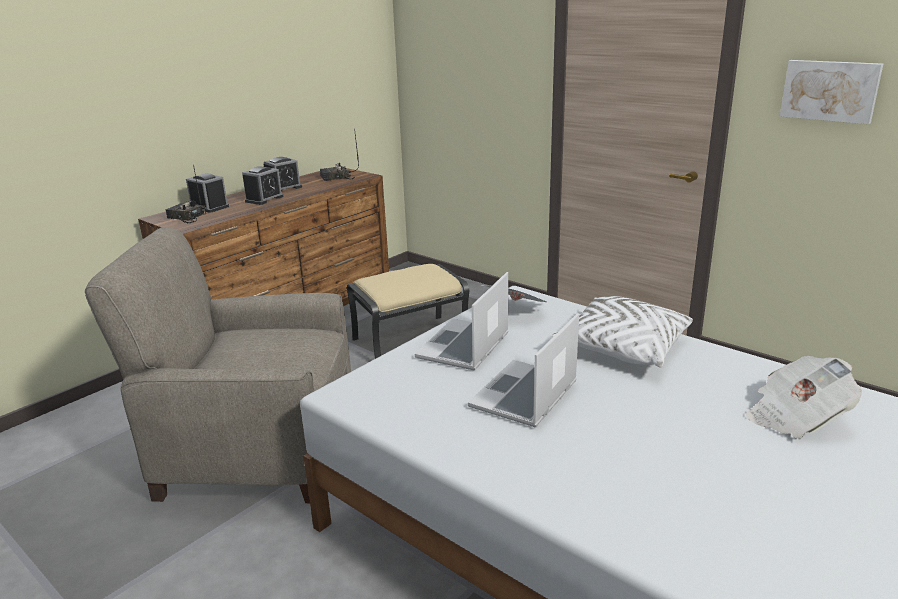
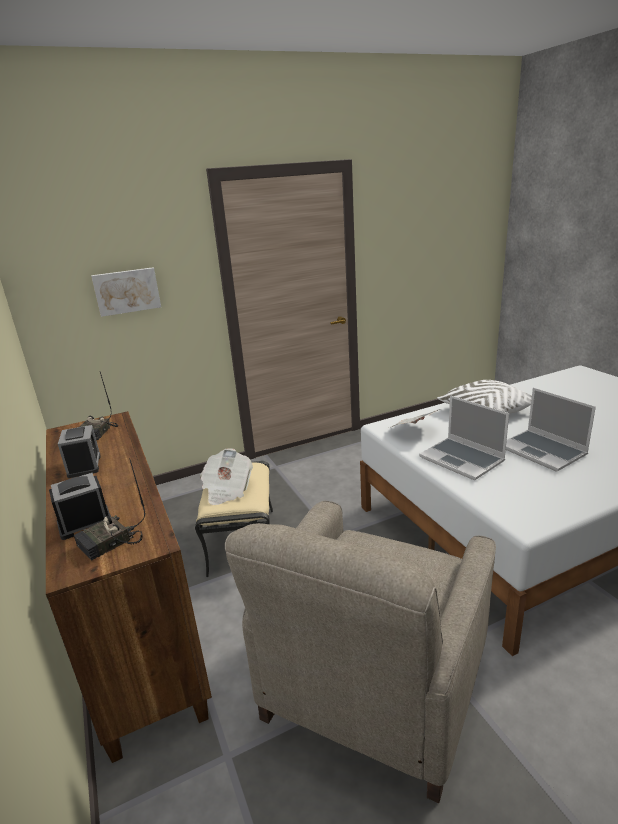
camera: 65 degrees left, 0 degrees up
(264, 199) = (111, 480): alarm clock -> none
(796, 417) = (577, 392): newspaper -> newspaper (227, 489)
(830, 90) = (403, 247): picture -> picture (126, 291)

